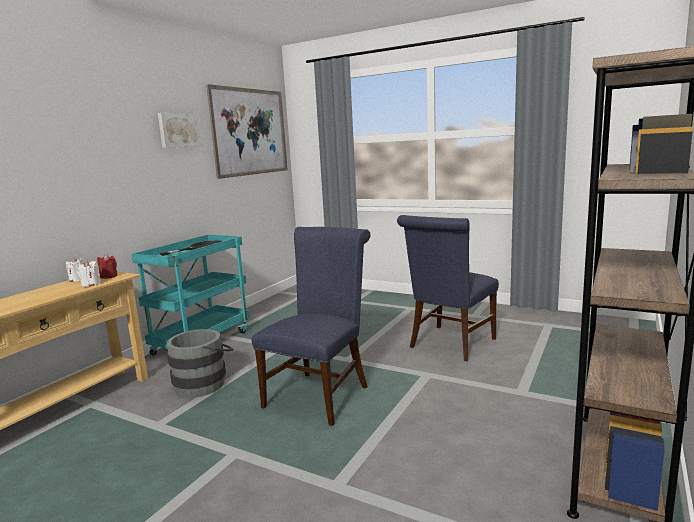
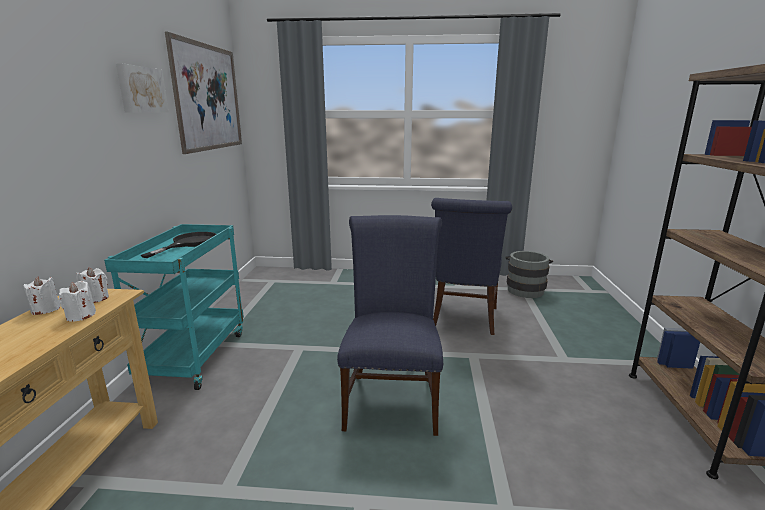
camera: 25 degrees left, 5 degrees up
(109, 276) = (95, 298): red candle -> white candle
(204, 383) = (243, 413): grey bucket -> grey bucket (525, 289)

